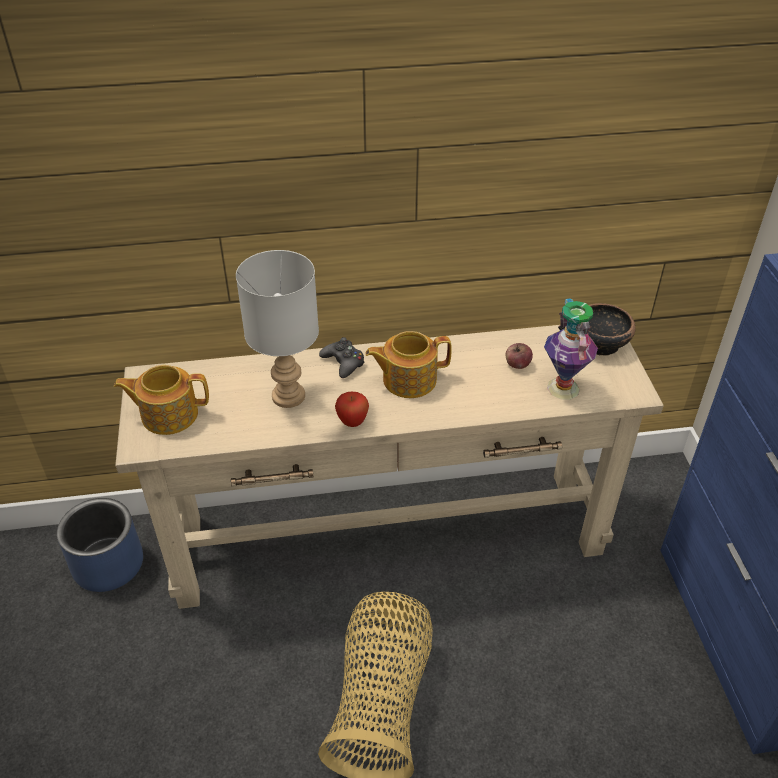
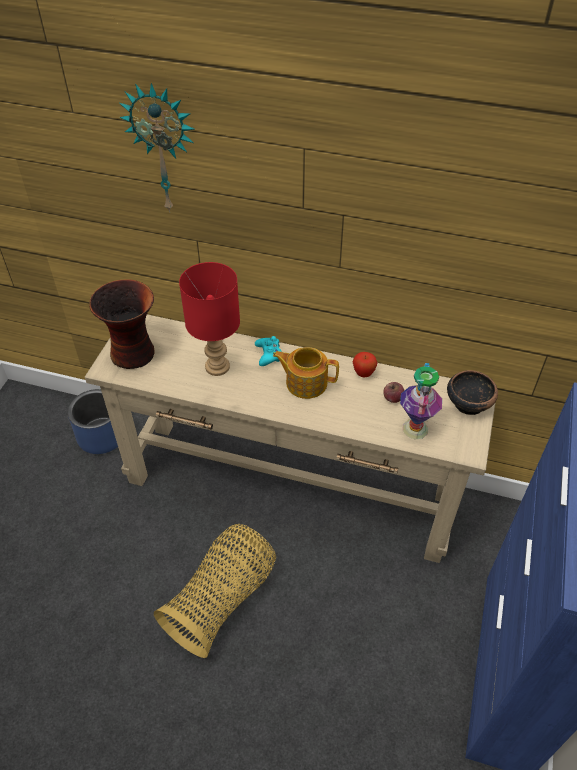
camera: 25 degrees right, 5 degrees up
(167, 114) = (163, 149): none -> wall clock
(168, 414) = (134, 353): teapot -> vase
(289, 396) = (218, 367): grey table lamp -> red table lamp
(343, 362) = (269, 354): black game controller -> turquoise game controller
(352, 422) = (247, 401): apple -> apple (363, 374)

